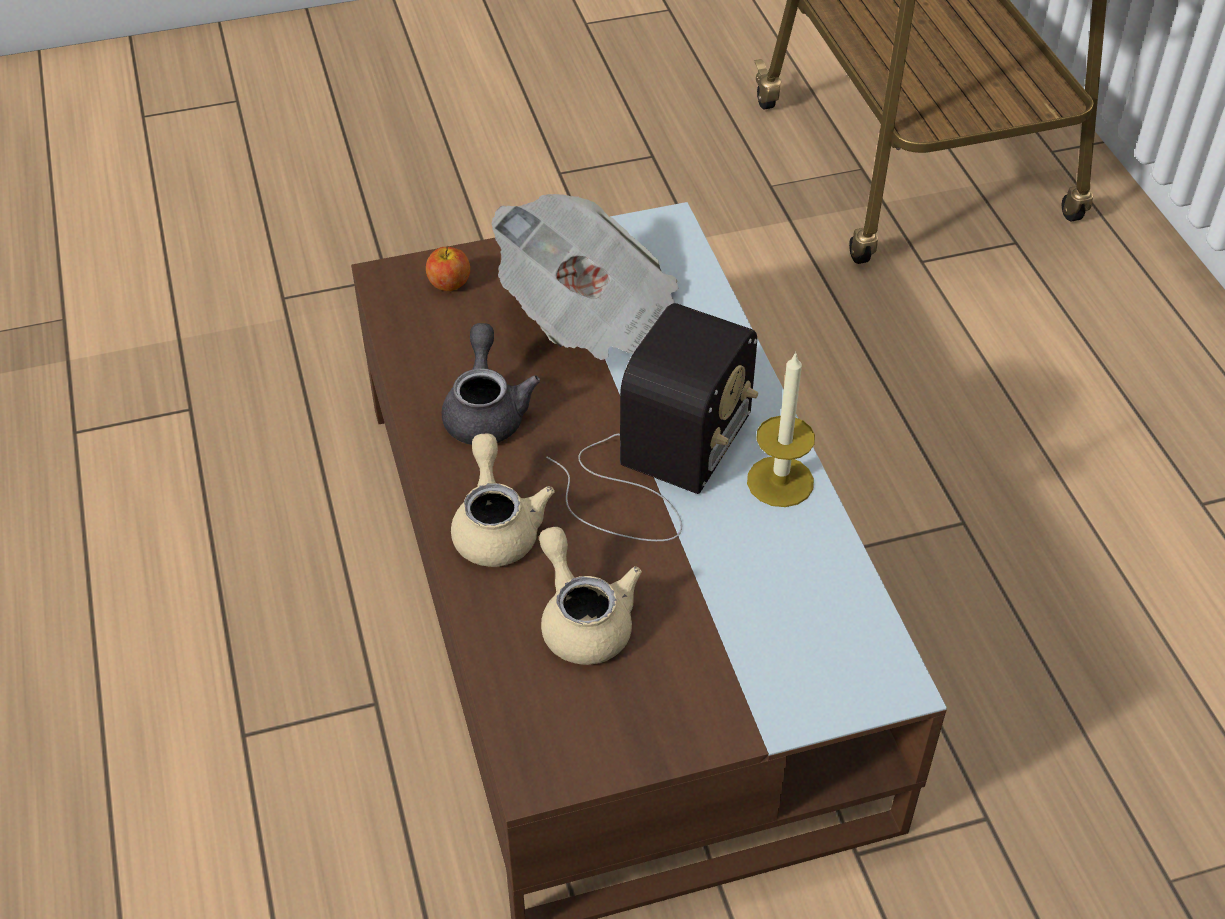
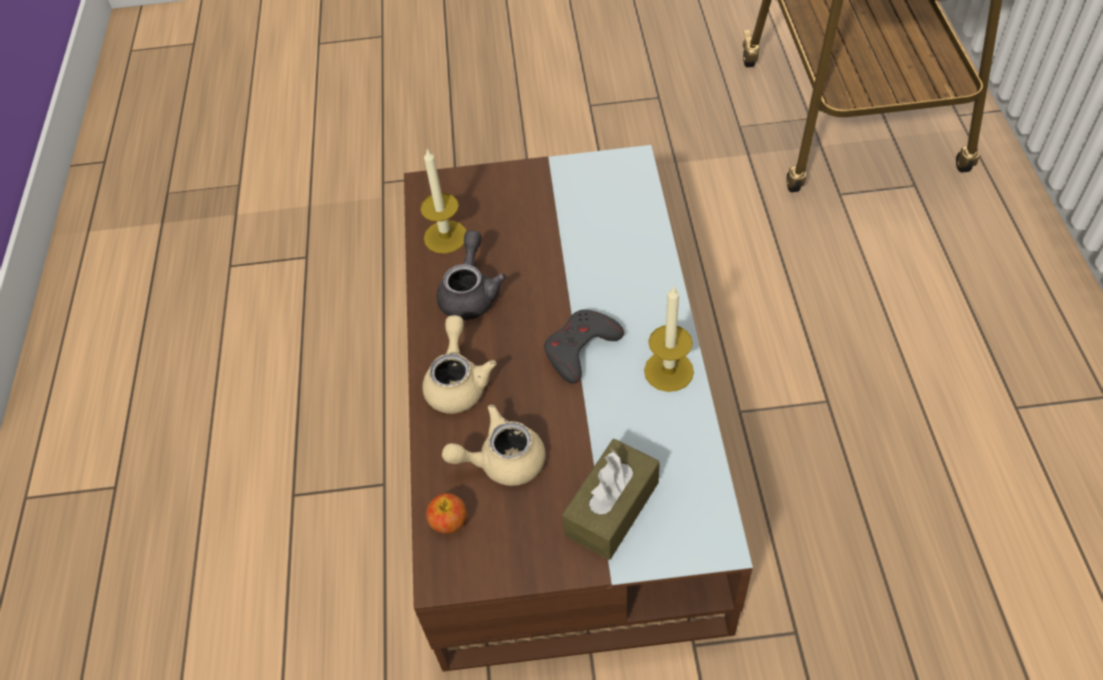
camera: 15 degrees right, 5 degrees up
(432, 342) = (445, 237): none -> candle
(449, 284) = (467, 194): apple -> apple (449, 522)
(583, 619) = (502, 461): beige teapot -> beige teapot turned 90 degrees counterclockwise
(594, 322) = (562, 232): newspaper -> none
(655, 466) = (580, 349): radio -> grey game controller
(746, 660) = (611, 508): none -> brown tissue box

